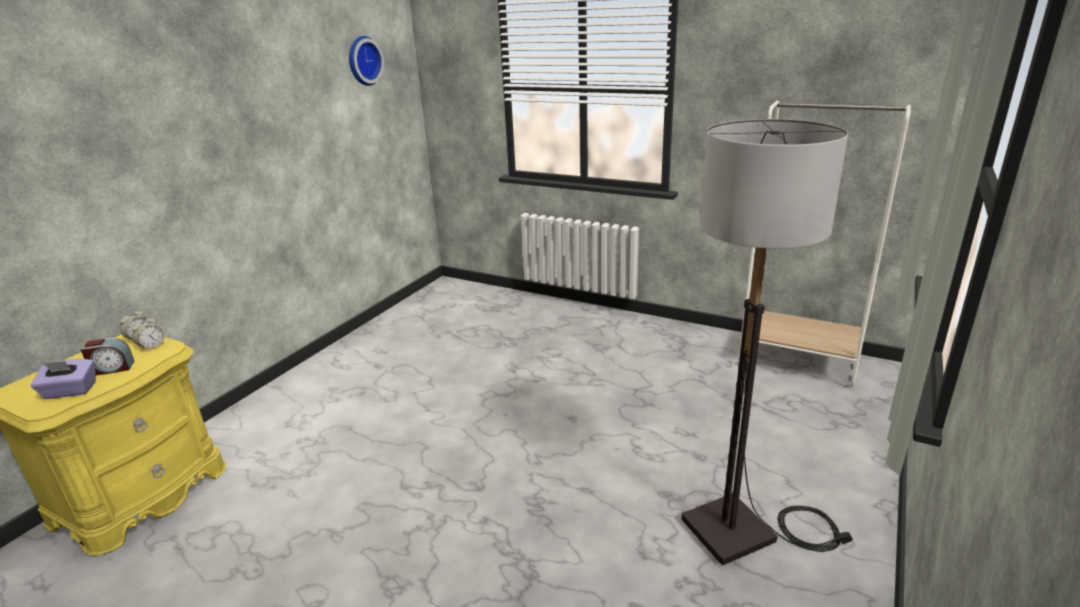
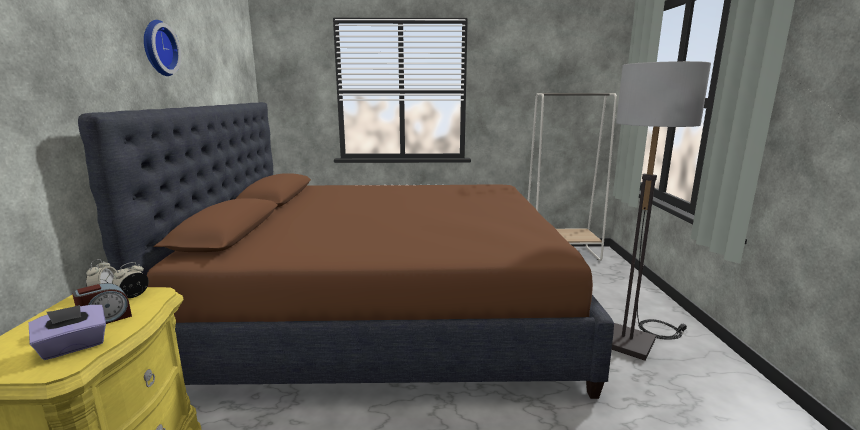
camera: 30 degrees left, 10 degrees down
(152, 347) = (133, 296): alarm clock -> alarm clock turned 150 degrees counterclockwise
(363, 61) = (229, 62): wall clock -> wall clock (157, 48)
(483, 387) = (386, 307): none -> brown bed

